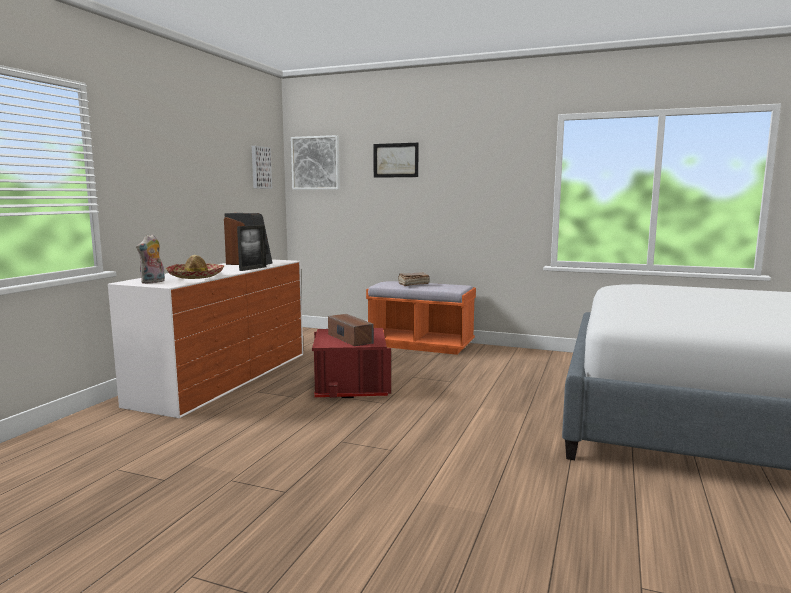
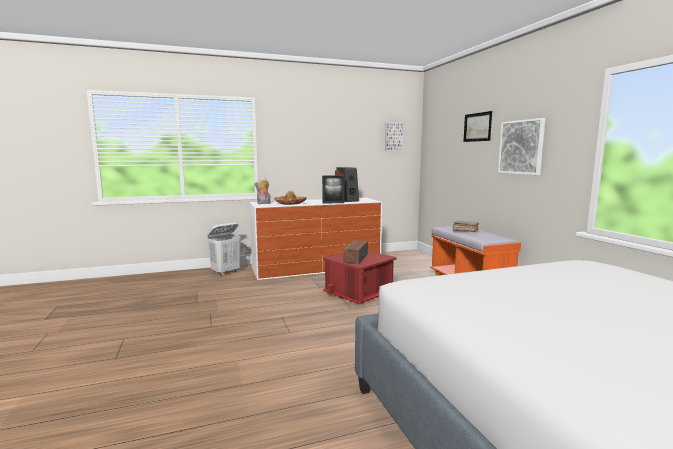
camera: 50 degrees right, 0 degrees up
(87, 427) = (226, 272): none -> white laundry basket
(316, 163) = (435, 132): picture -> picture (521, 147)

